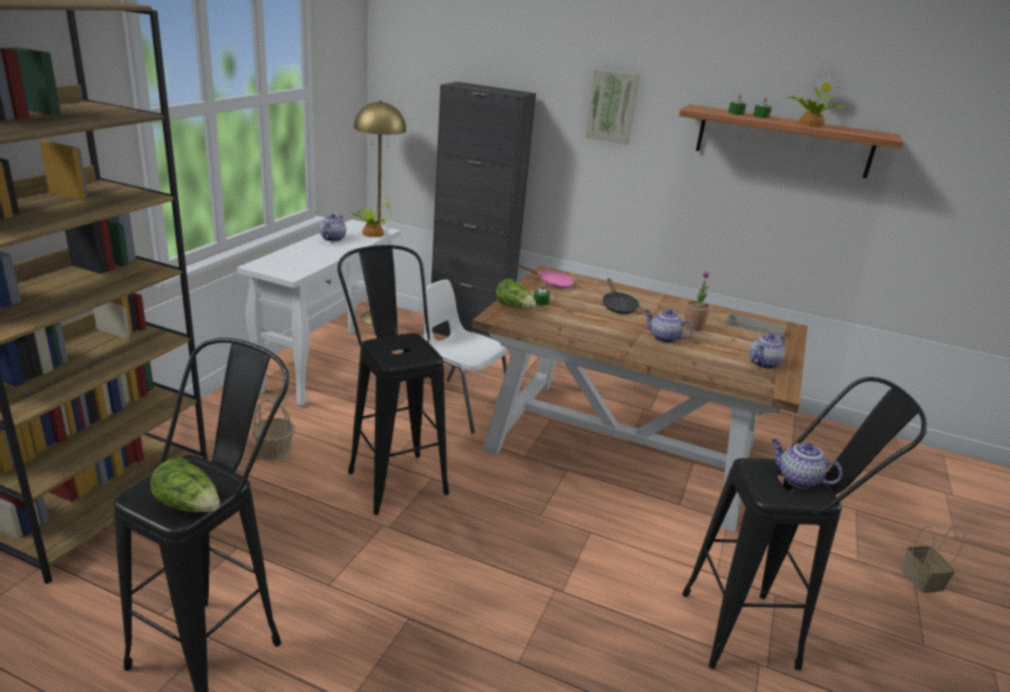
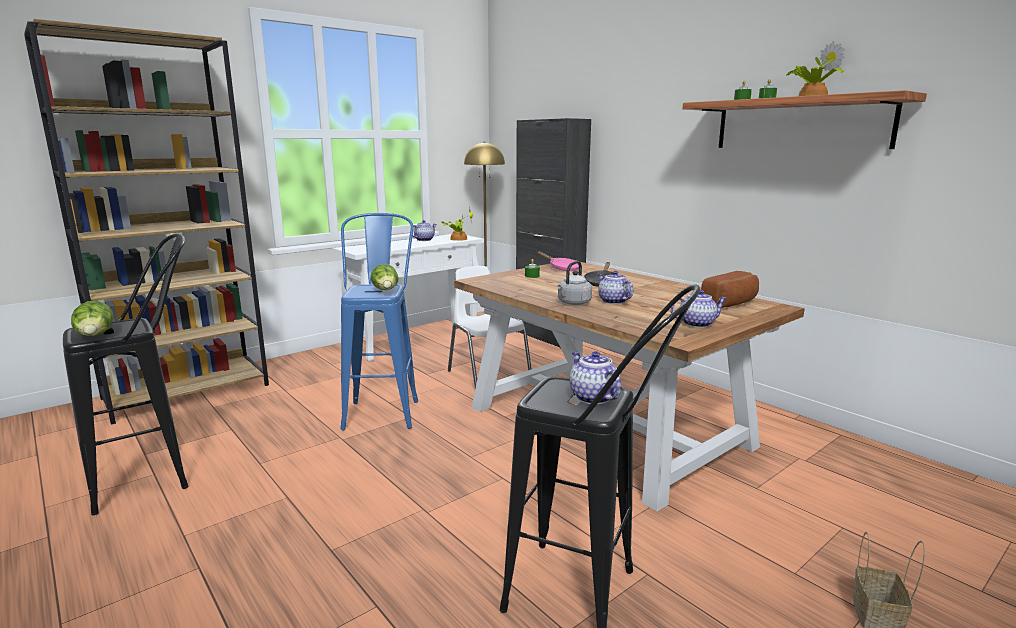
camera: 30 degrees right, 10 degrees down
(274, 450) = (321, 382): basket -> none
(391, 474) = (383, 409): black stool -> blue stool
(515, 307) = (503, 277): lettuce -> lettuce (386, 291)
(612, 106) = (648, 119): picture -> none
(635, 347) = (573, 303): none -> grey kettle
(693, 327) = (659, 298): potted plant -> none
(755, 327) = (732, 303): grey tray -> bread

